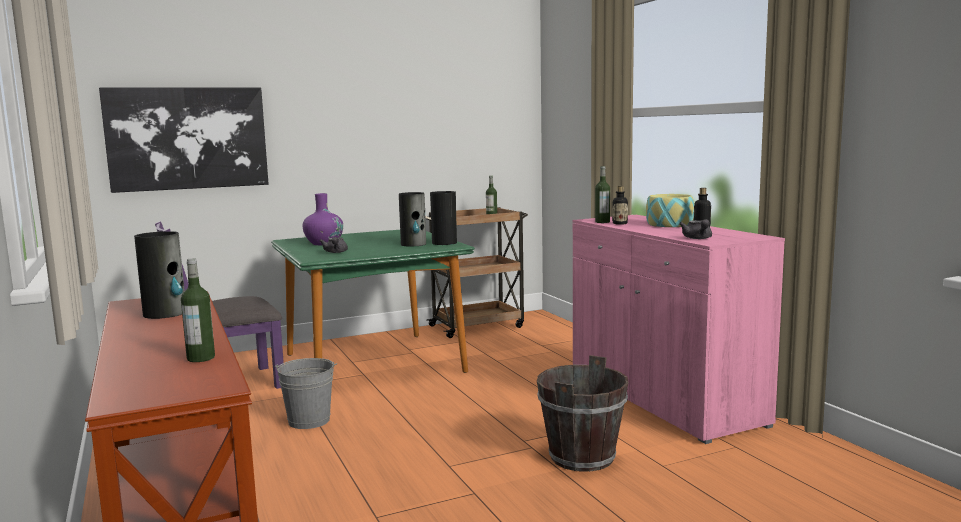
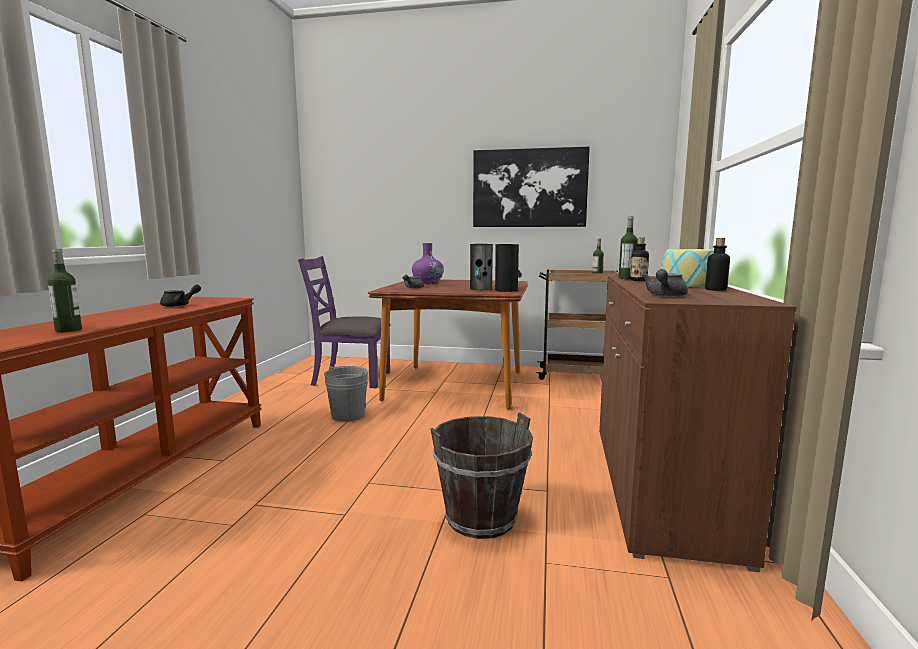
camera: 35 degrees right, 0 degrees up
(165, 313) = (180, 305): vase -> black teapot
(187, 138) = (367, 202): picture -> picture (529, 188)
(374, 363) = (456, 386): green dining table -> brown dining table
(662, 398) = (659, 486): pink cabinet -> brown cabinet

